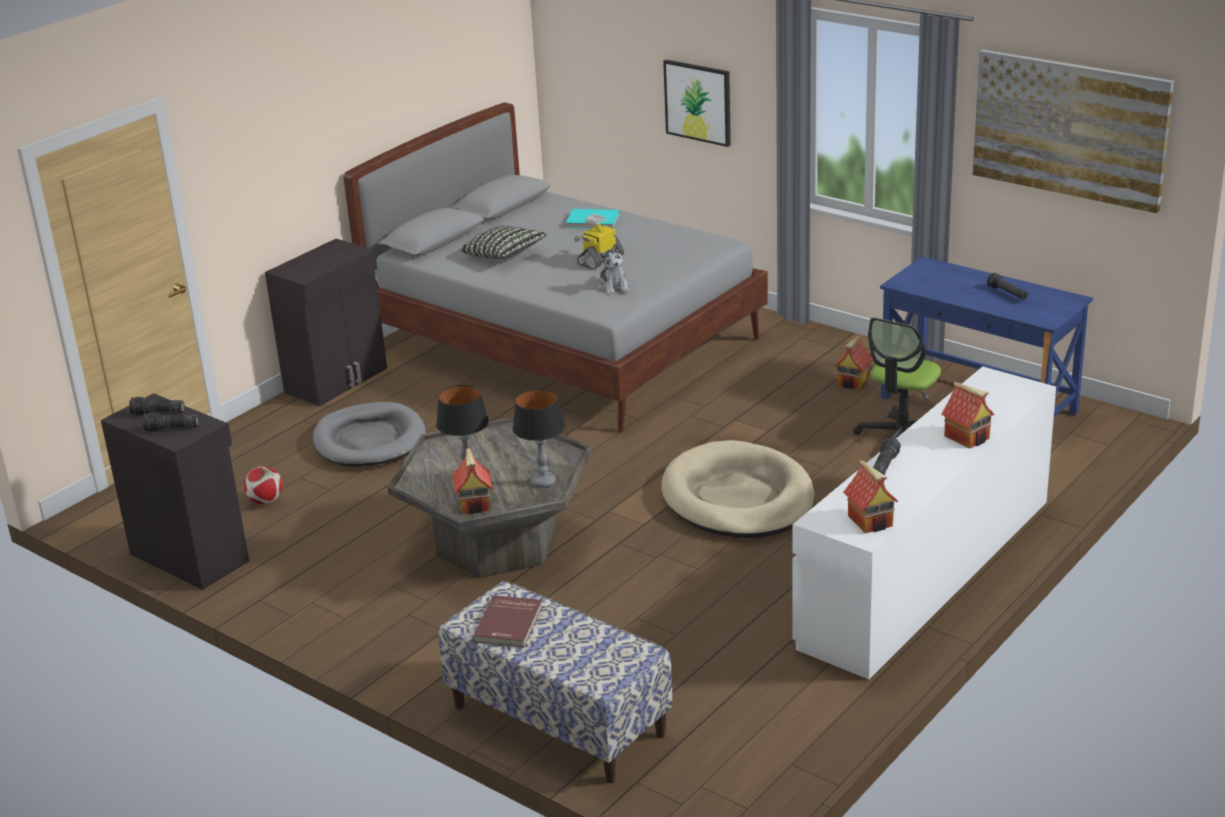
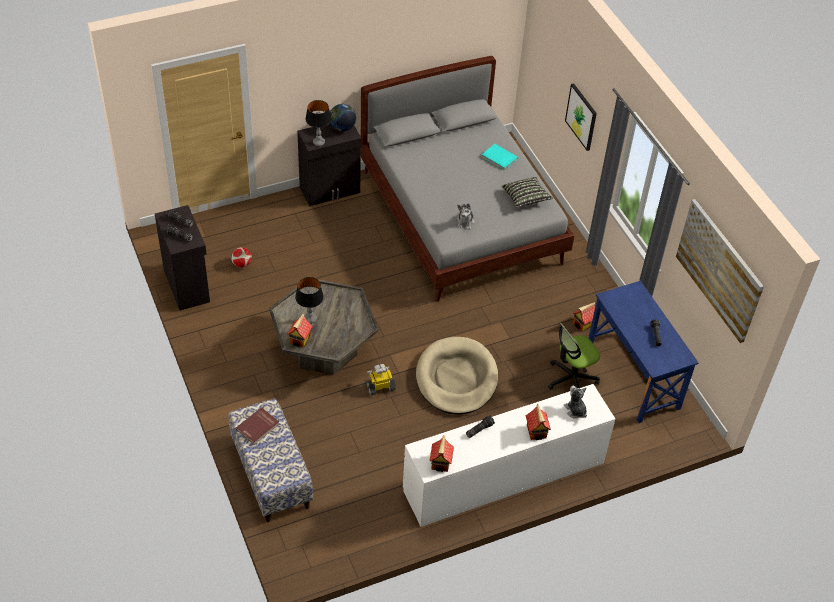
camera: 25 degrees right, 20 degrees up
(335, 249) = (342, 128): none -> globe
(369, 440) = (315, 244): grey dog bed -> none
(504, 255) = (432, 165): pillow -> pillow (525, 198)
(543, 482) = (340, 341): table lamp -> table lamp (318, 142)
(600, 260) = (475, 195): toy robot -> toy robot (380, 387)
(993, 398) = (575, 410): none -> plush toy

